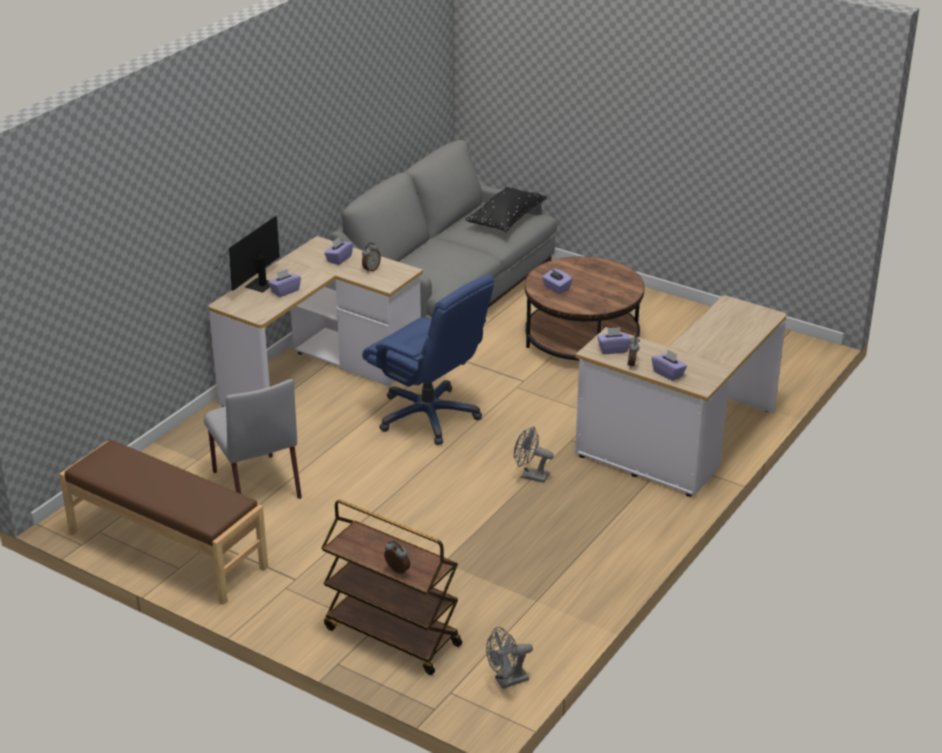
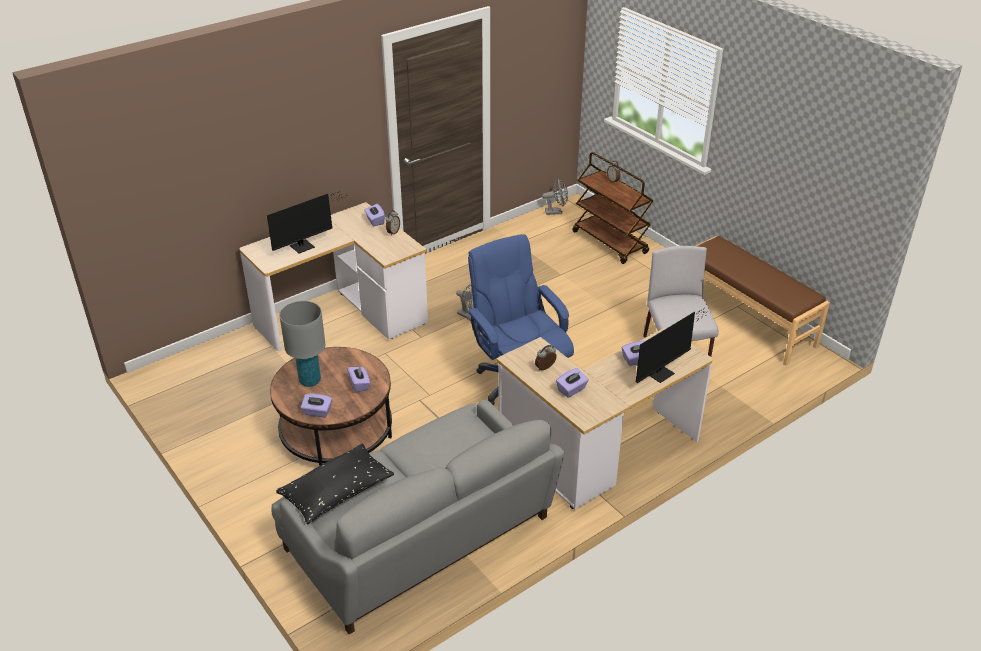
camera: 160 degrees left, 5 degrees up
(605, 282) = (310, 381): none -> grey table lamp
(613, 349) = (396, 246): purple tissue box -> purple tissue box (317, 412)
(716, 329) = (305, 245): none -> monitor

